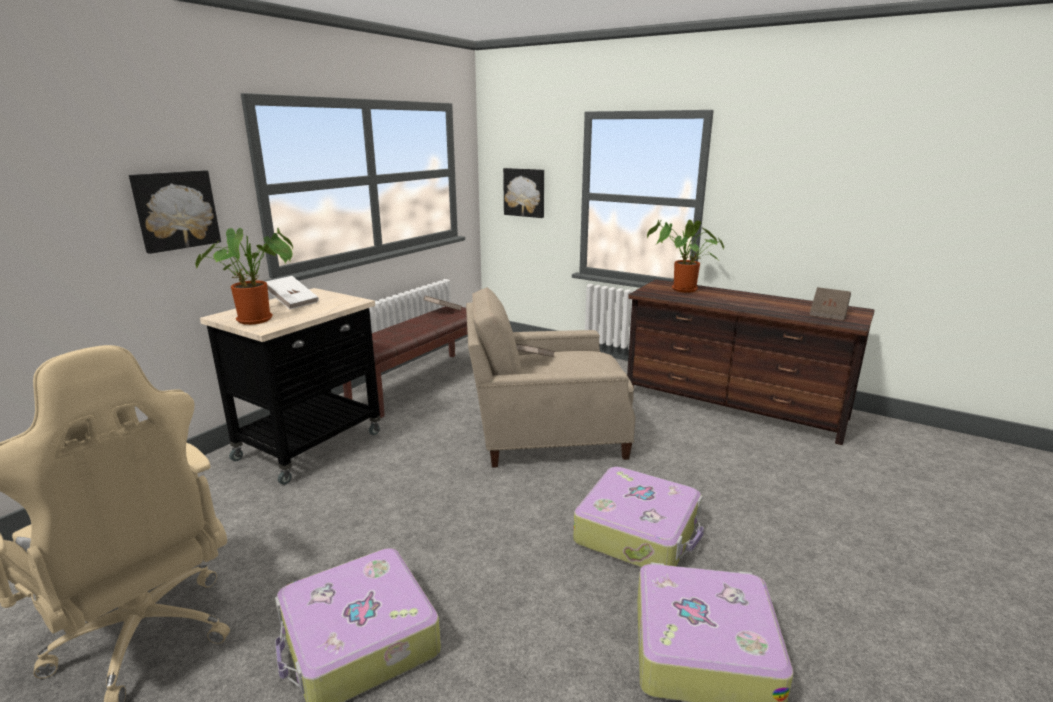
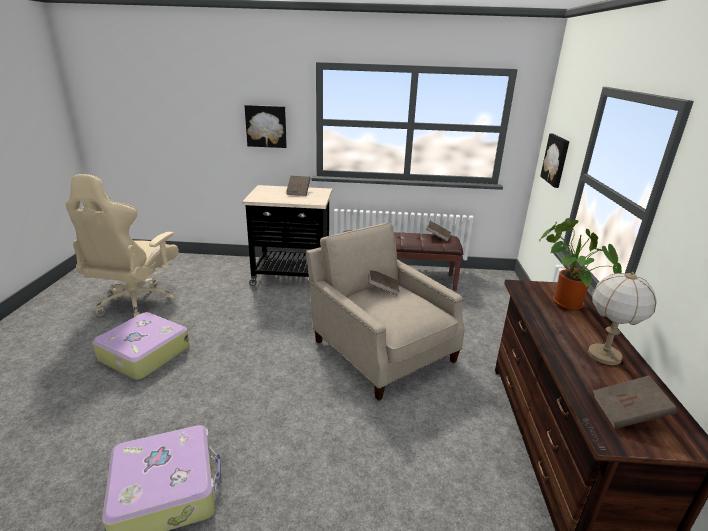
camera: 60 degrees right, 5 degrees up
(259, 319) = (265, 194): potted plant -> none
(293, 303) = (298, 192): white book -> brown book
(638, 532) = (280, 429): suitcase -> none
(761, 301) = (603, 355): none -> table lamp

